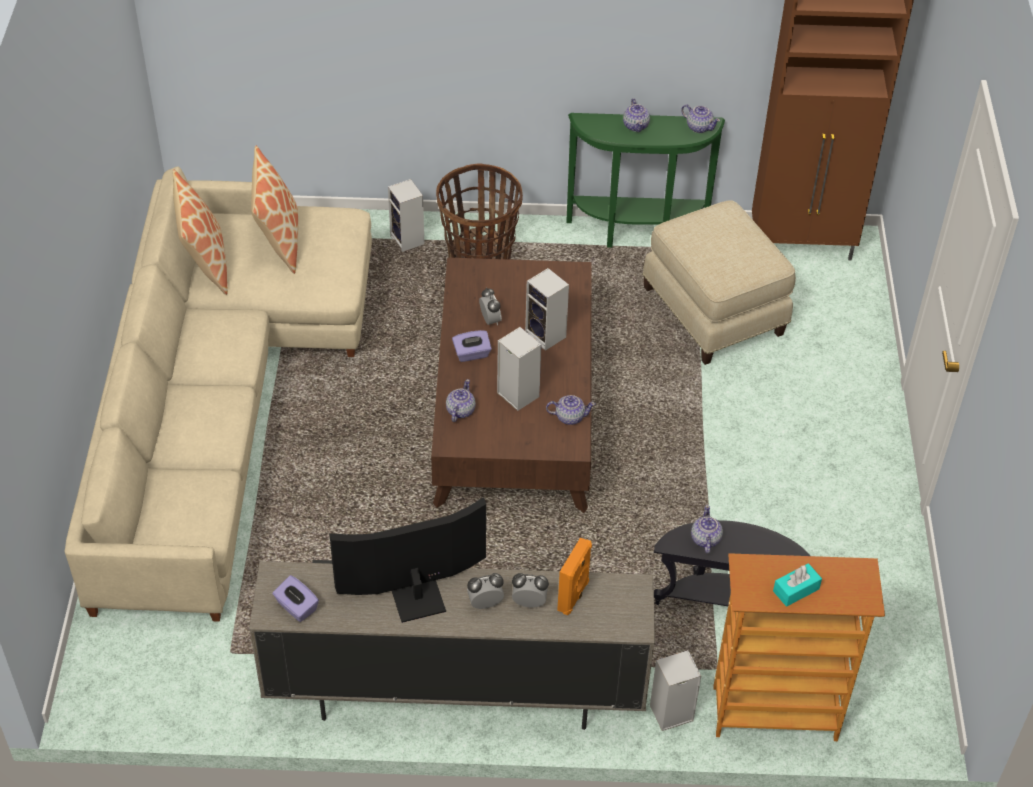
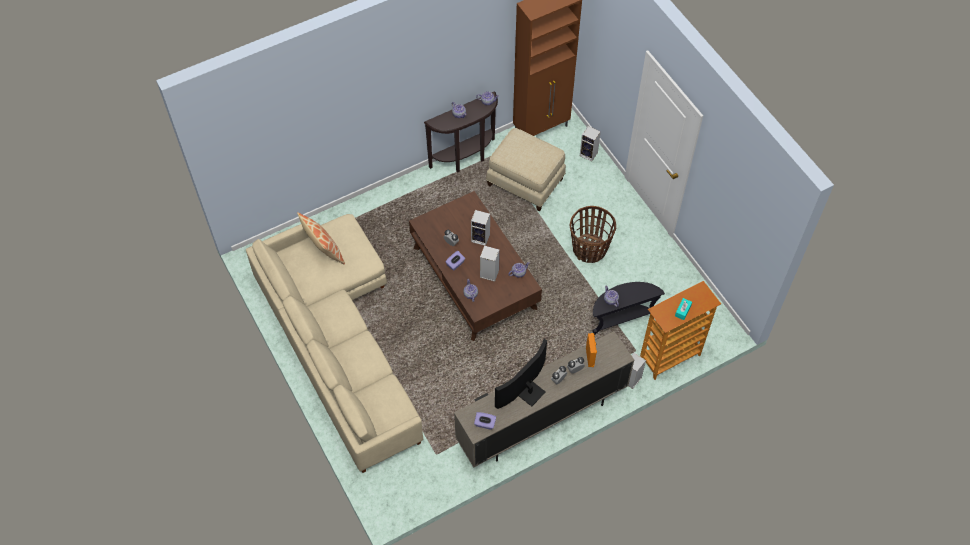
camera: 30 degrees left, 10 degrees up
(205, 263) = (298, 280): pillow -> none
(408, 241) = (364, 214): speaker -> speaker (589, 154)
(479, 254) = (402, 205): basket -> basket (589, 249)
(637, 234) = (466, 159): green console table -> brown console table

